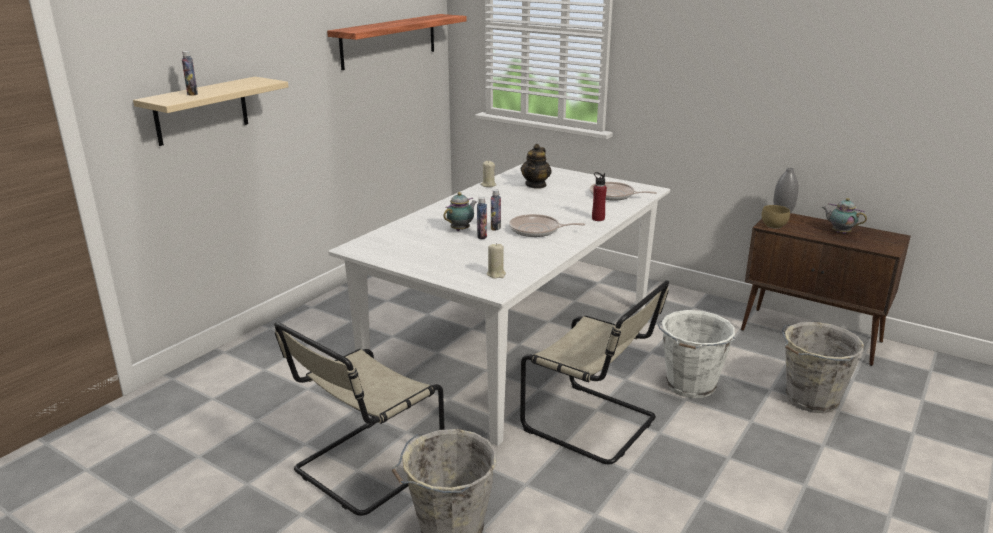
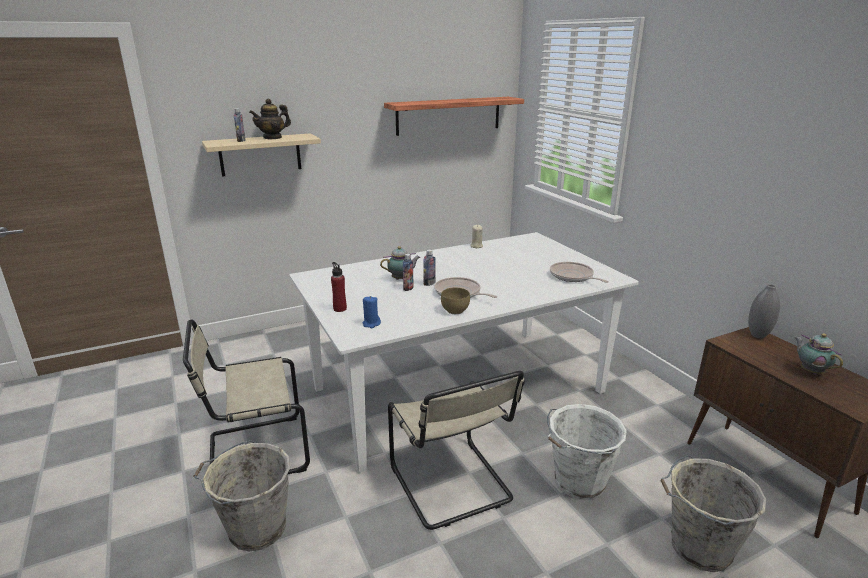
camera: 30 degrees right, 0 degrees up
(496, 274) = (371, 324): beige candle -> blue candle
(536, 185) = (515, 253): teapot -> teapot (272, 137)
(598, 219) = (527, 295): red bottle -> red bottle (340, 309)
(772, 226) = (731, 344): brown bowl -> brown bowl (454, 310)

